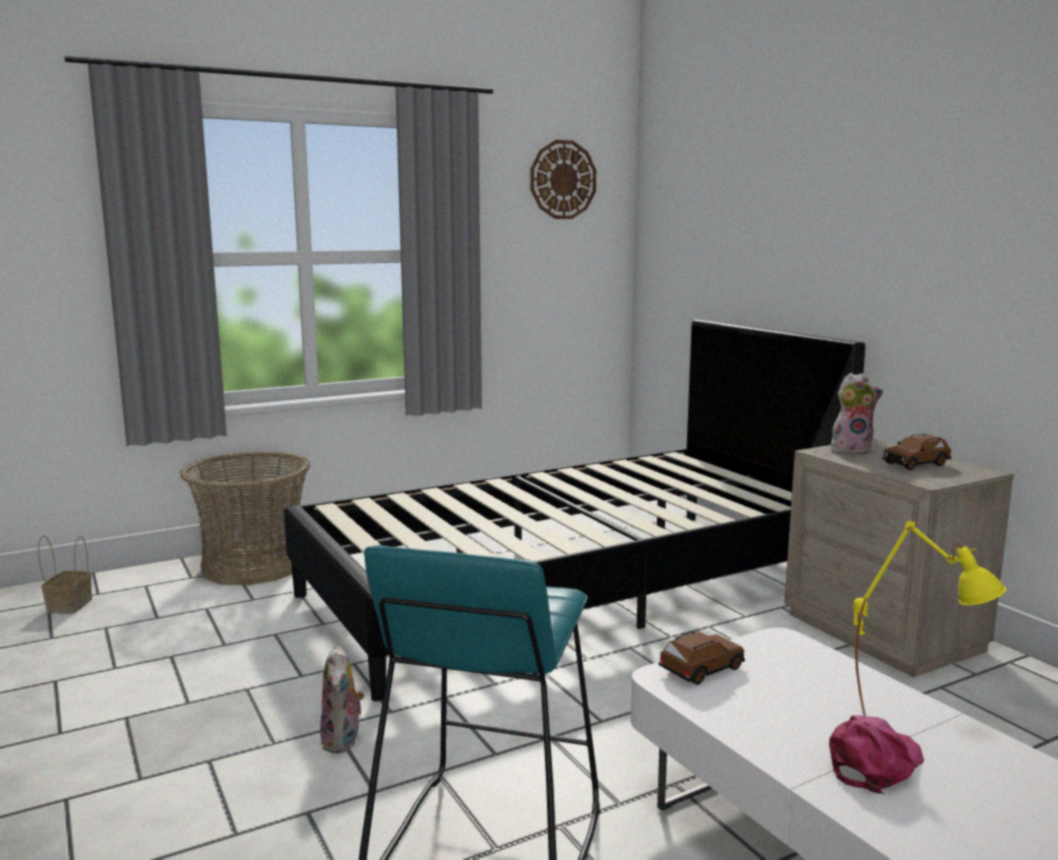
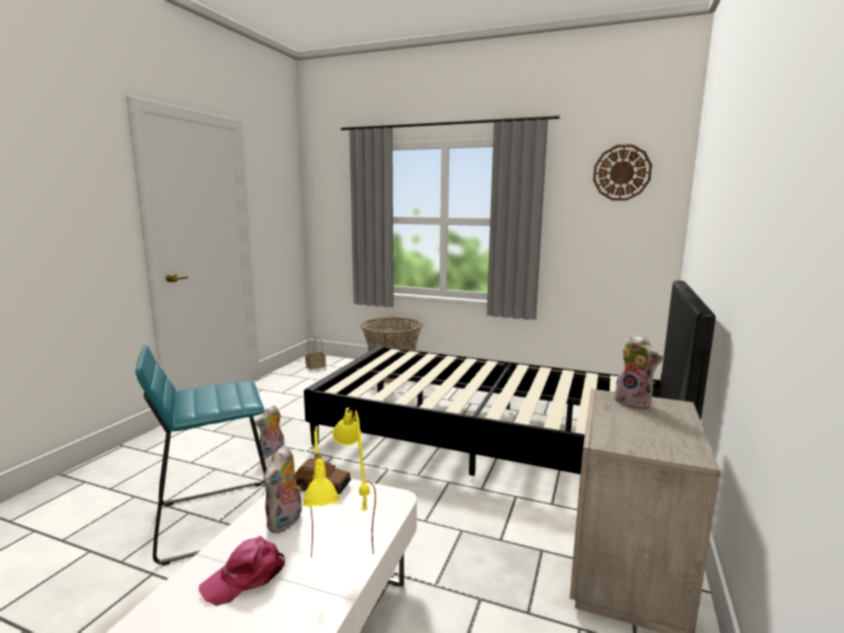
camera: 50 degrees right, 0 degrees up
(770, 713) = (285, 522): none -> plush toy
(841, 681) = (355, 536): none -> yellow table lamp
(874, 764) = (246, 577): pink cap -> pink cap turned 135 degrees clockwise
(916, 464) = (649, 429): brown toy car -> none

